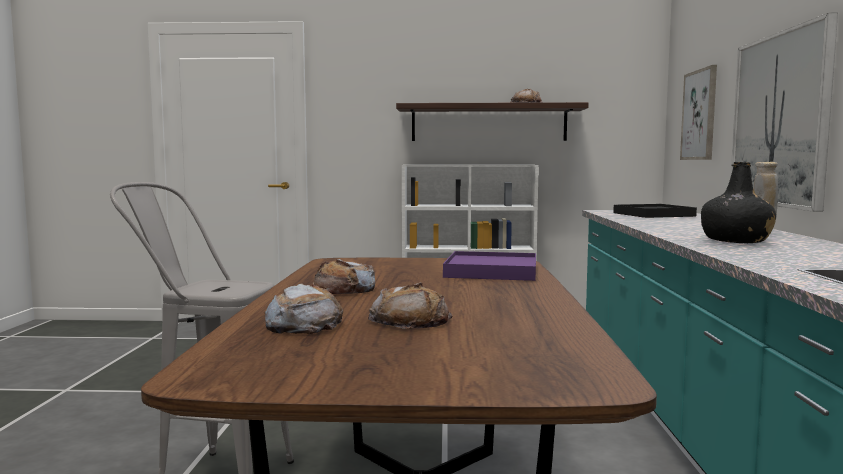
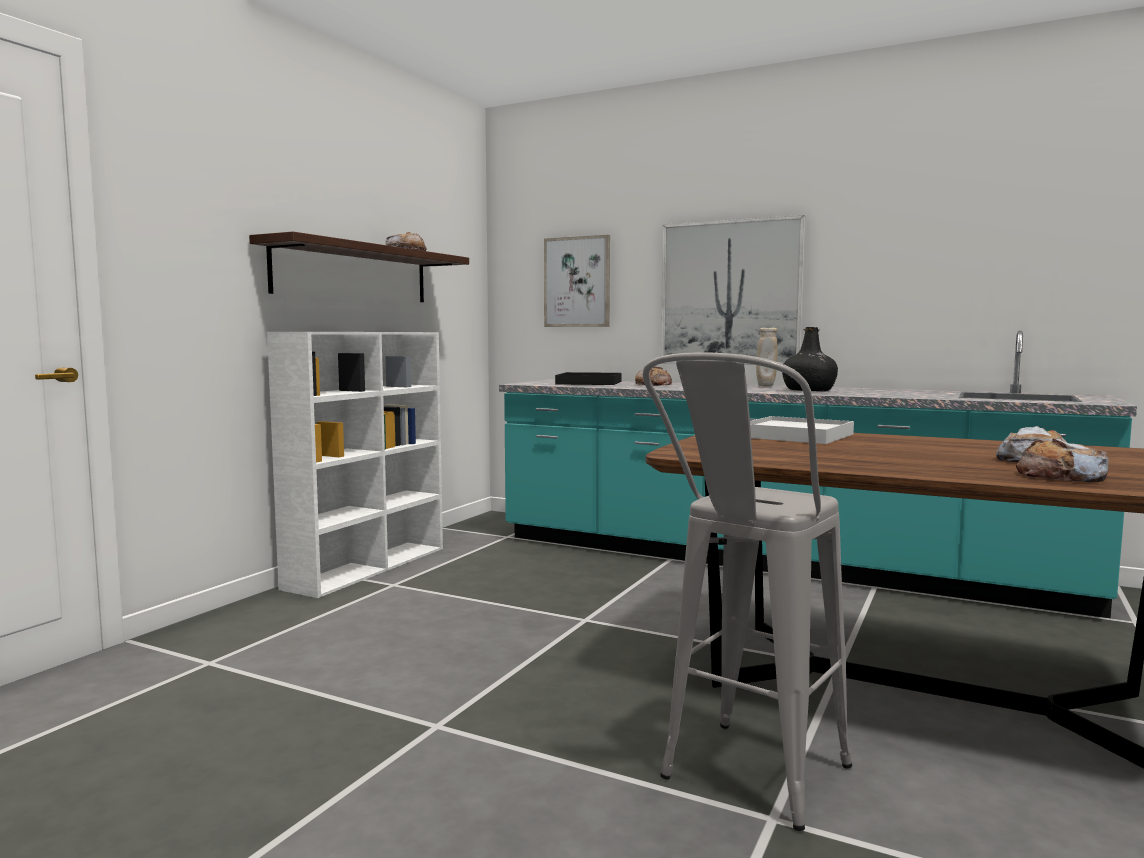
camera: 65 degrees left, 0 degrees up
(344, 289) = (883, 462): bread -> bread (653, 384)
(492, 271) = (796, 435): purple tray -> white tray

